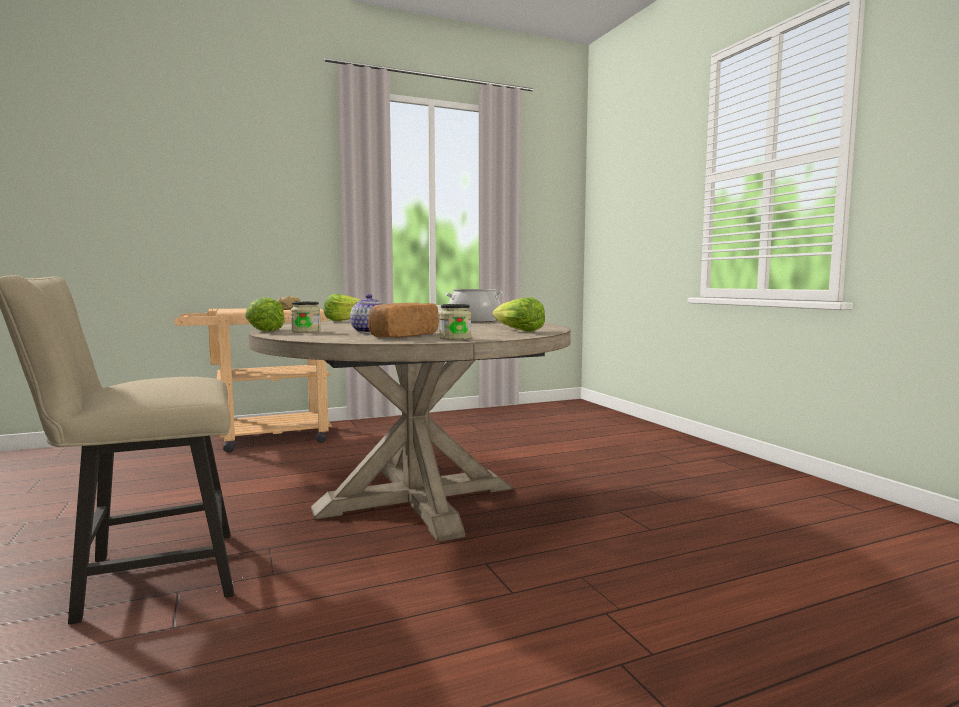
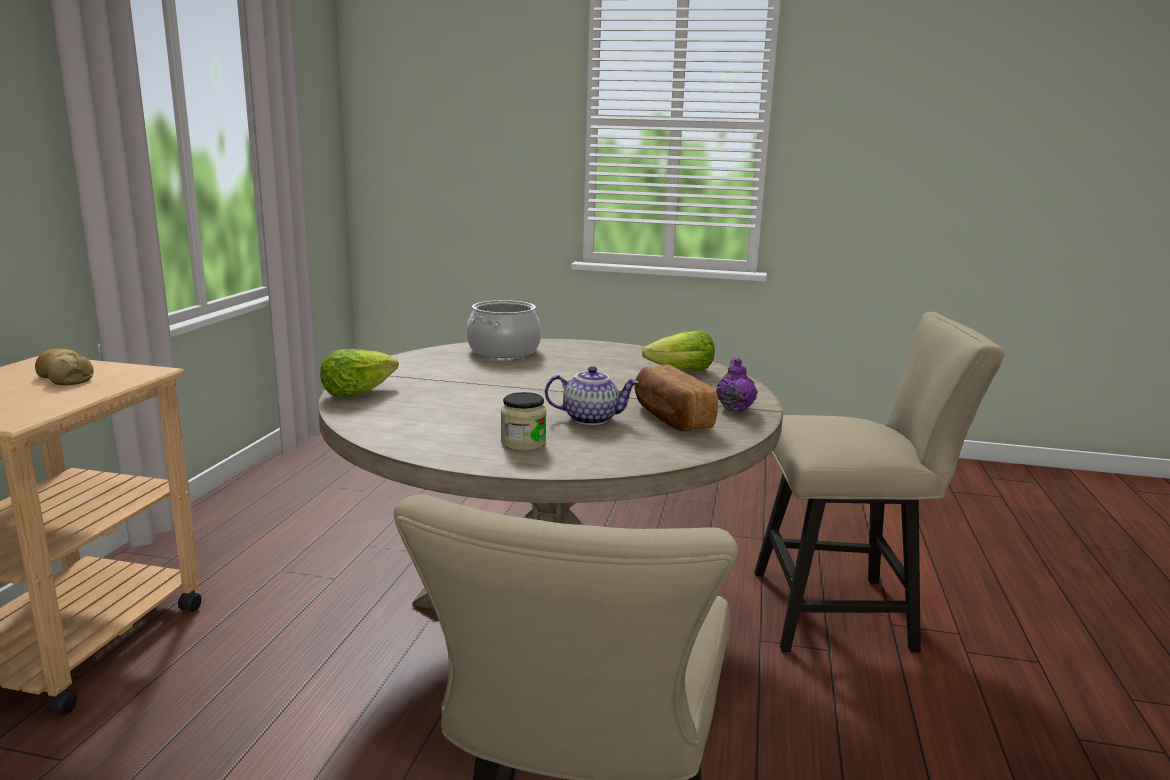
camera: 55 degrees left, 10 degrees up
(266, 330) = (455, 459): lettuce -> none
(455, 338) = (734, 408): jar -> purple teapot
(588, 587) = (845, 612): none -> beige chair

